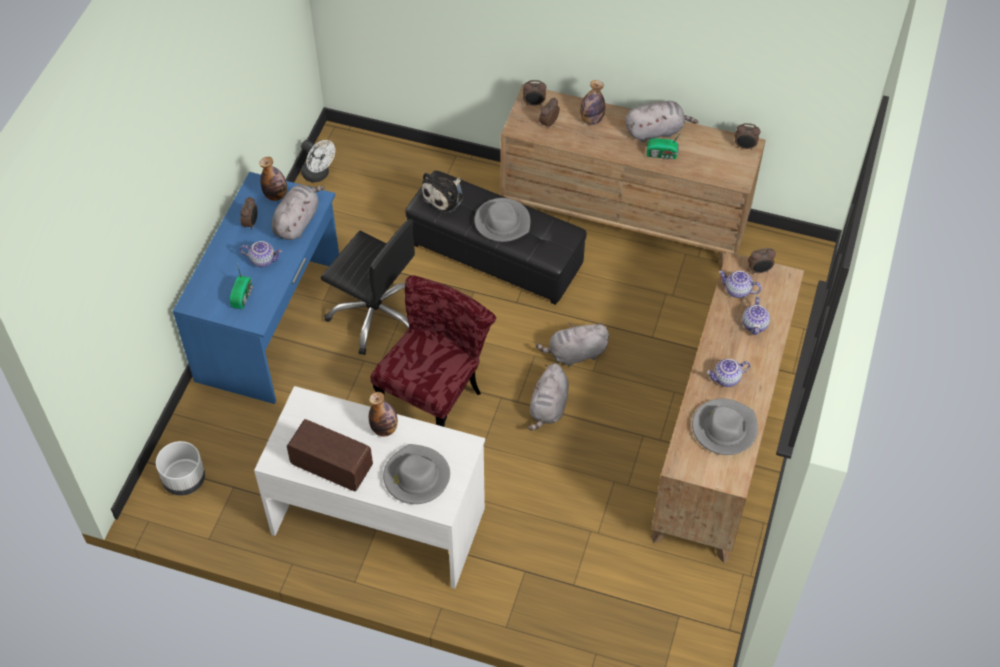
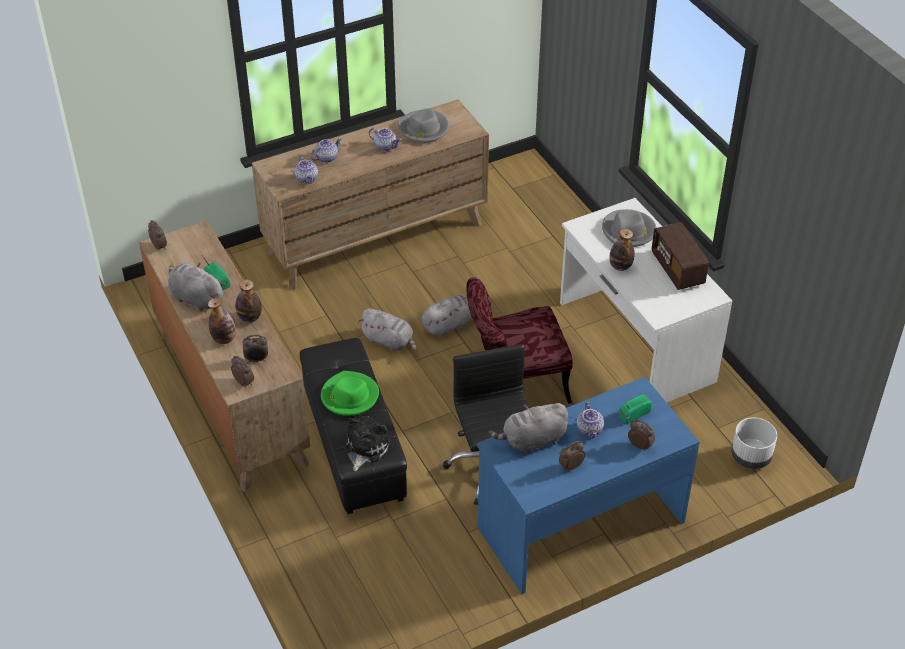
camera: 135 degrees left, 10 degrees down
(263, 260) = (590, 430): teapot -> teapot turned 150 degrees counterclockwise
(276, 195) = (526, 475): bottle -> bottle (249, 318)
(318, 175) = (405, 626): white fan -> none
(444, 196) = (365, 448): plush toy -> plush toy turned 60 degrees counterclockwise
(502, 222) = (349, 396): grey hat -> green hat
(759, 270) = (277, 179): alarm clock -> alarm clock (640, 445)

